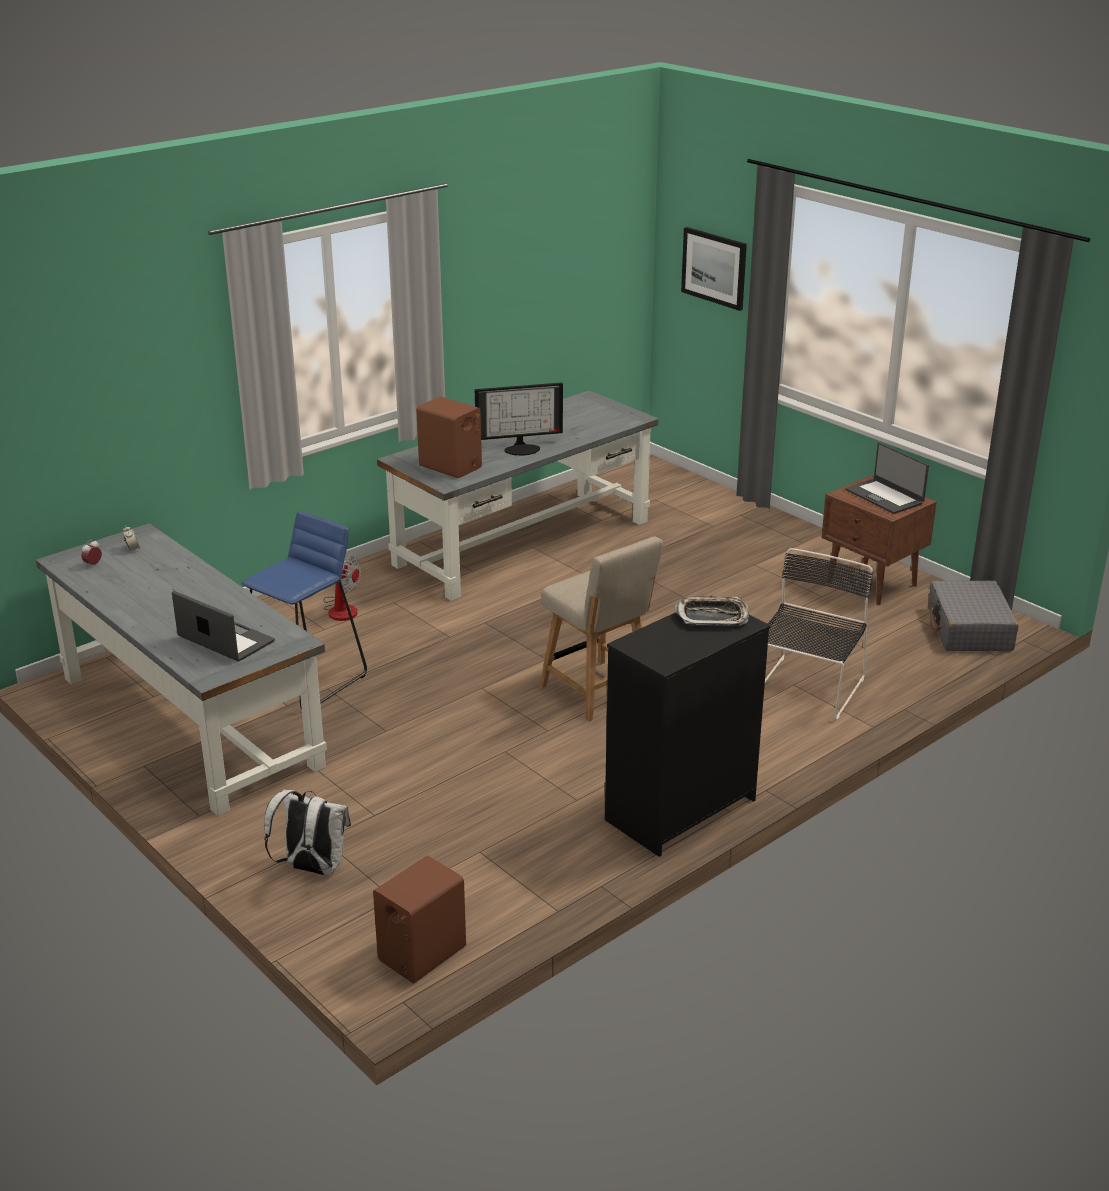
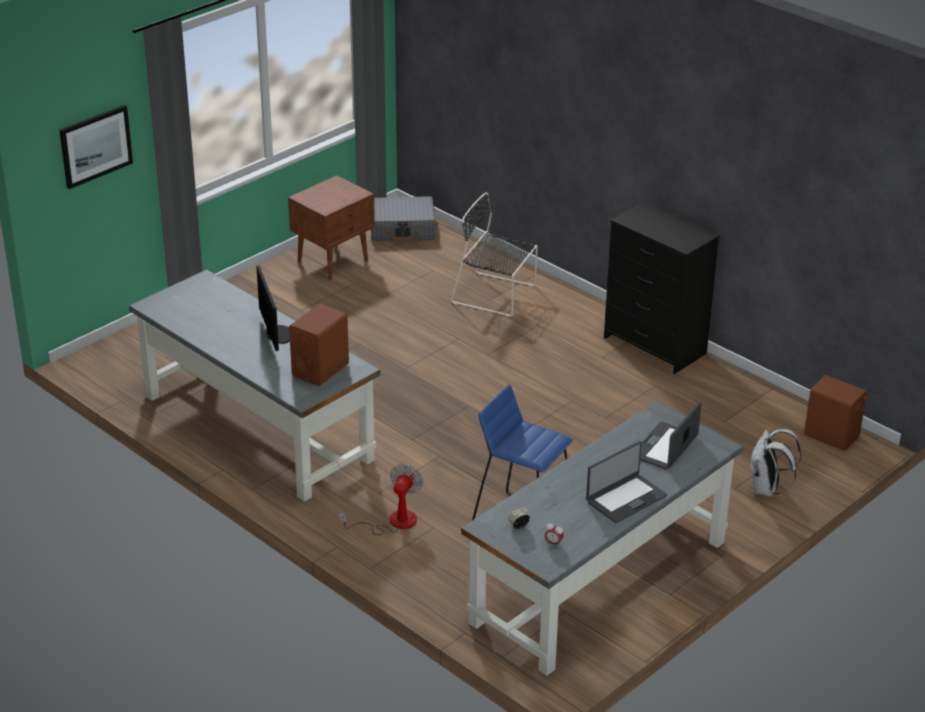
camera: 95 degrees left, 5 degrees up
(599, 692) = (515, 380): beige chair -> none
(712, 616) = (639, 219): tray -> none
(885, 496) = (330, 193): laptop -> laptop (625, 498)

